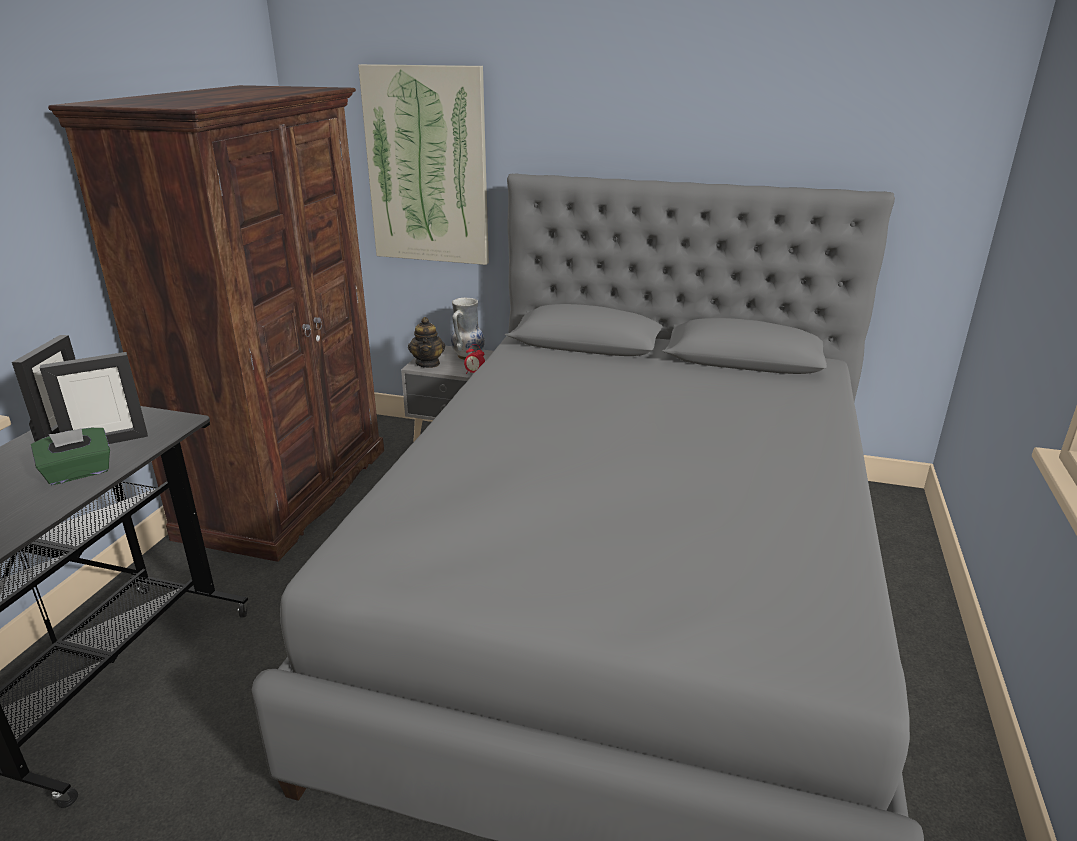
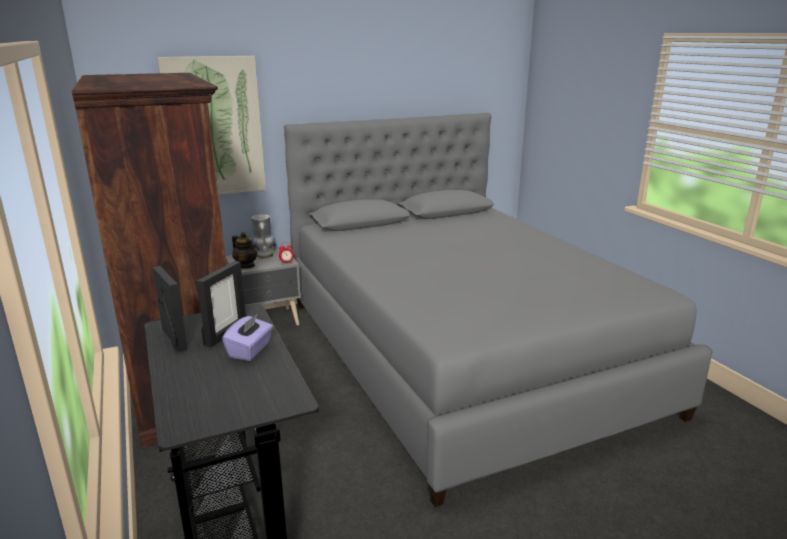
camera: 40 degrees left, 5 degrees down
(78, 473) = (250, 350): green tissue box -> purple tissue box

